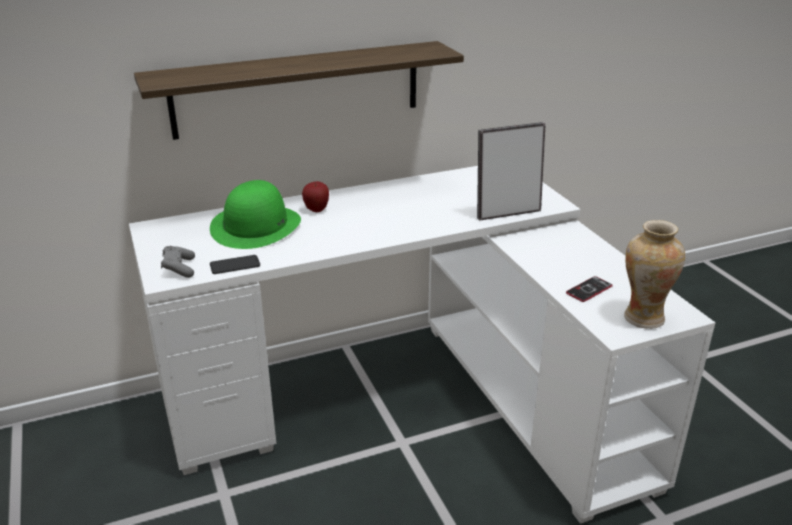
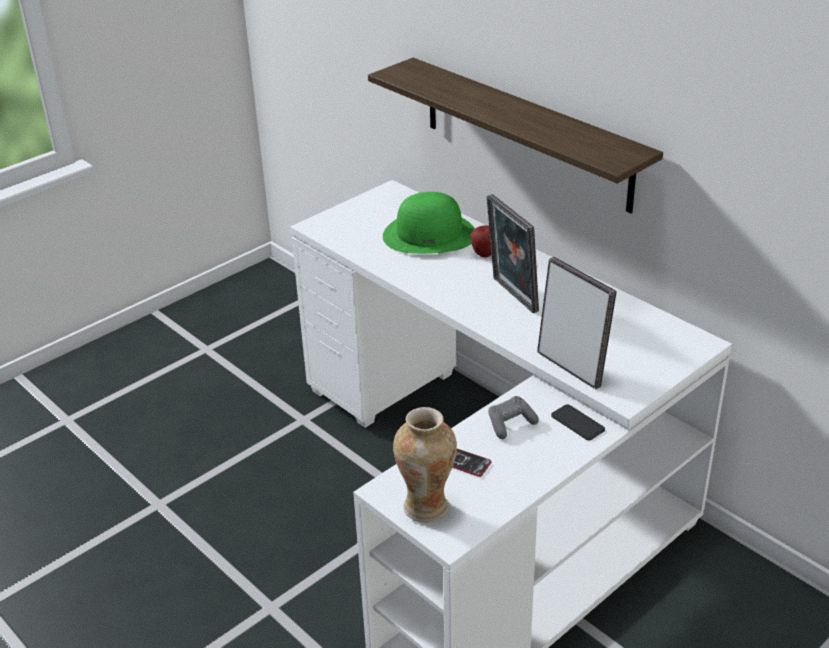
camera: 70 degrees right, 5 degrees up
(179, 269) = (333, 226): grey game controller -> grey game controller (510, 424)
(235, 265) = (355, 247): phone -> phone (577, 423)
(391, 213) = (511, 296): none -> picture frame

